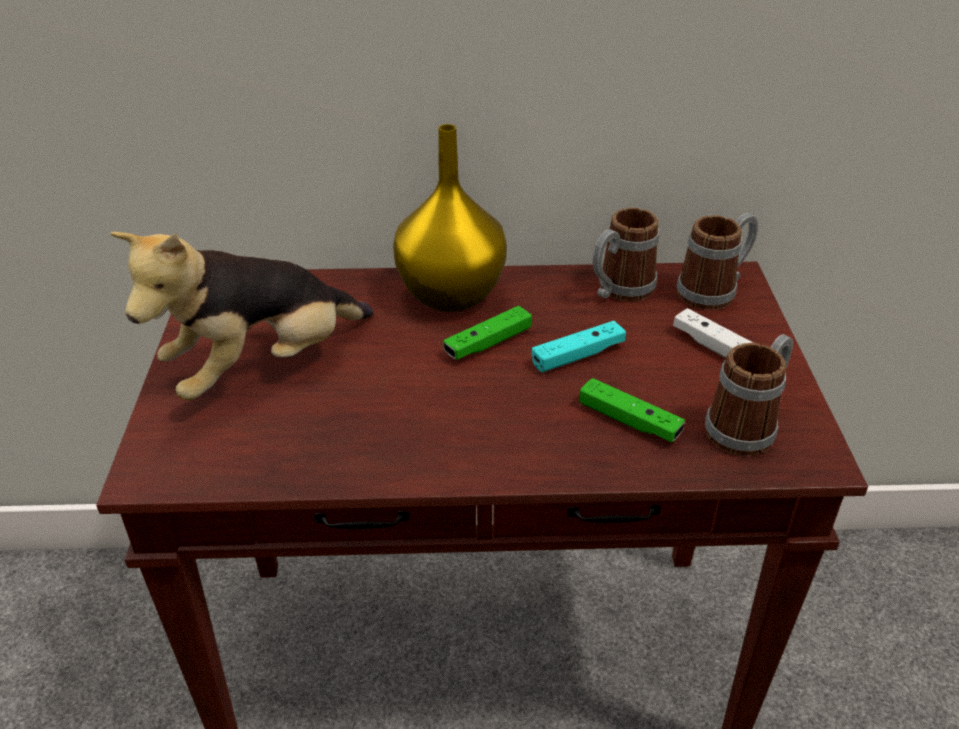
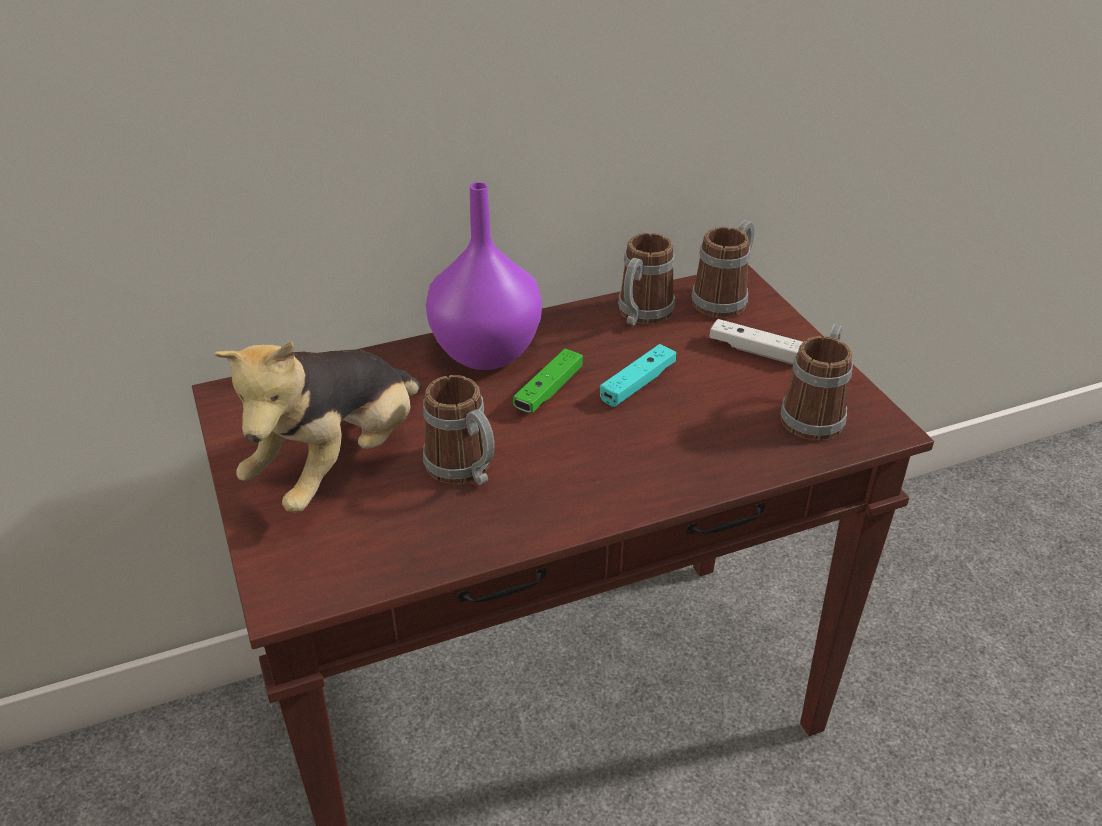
camera: 20 degrees left, 0 degrees up
(368, 399) = (465, 470): none -> mug
(453, 295) = (488, 351): yellow vase -> purple vase
(629, 421) = (715, 432): green game controller -> none

